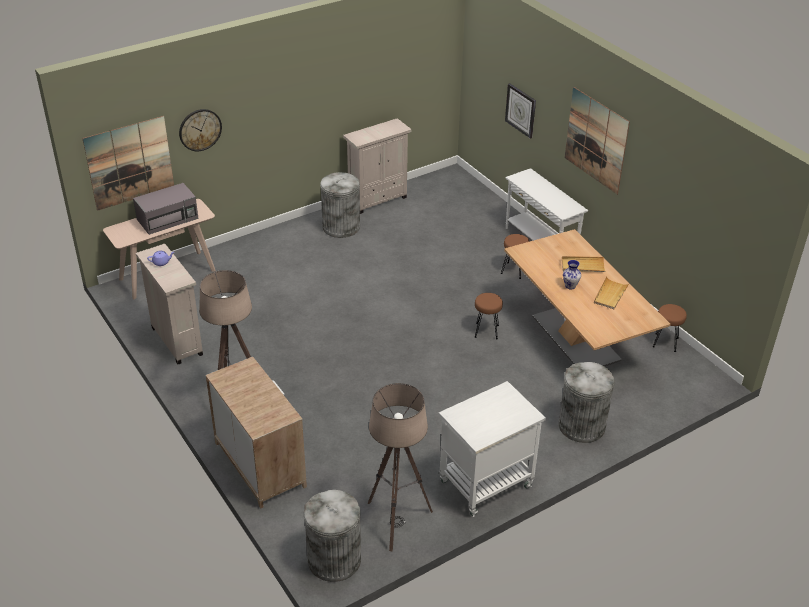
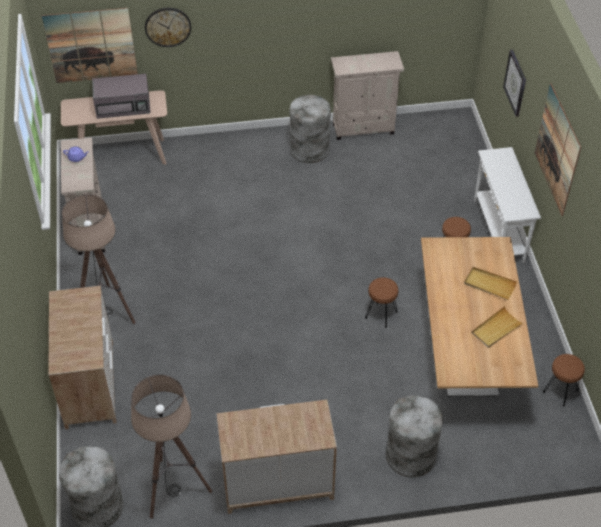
camera: 25 degrees right, 10 degrees up
(485, 484) = (276, 483): white cart -> dresser
(570, 286) = (460, 305): vase -> none

